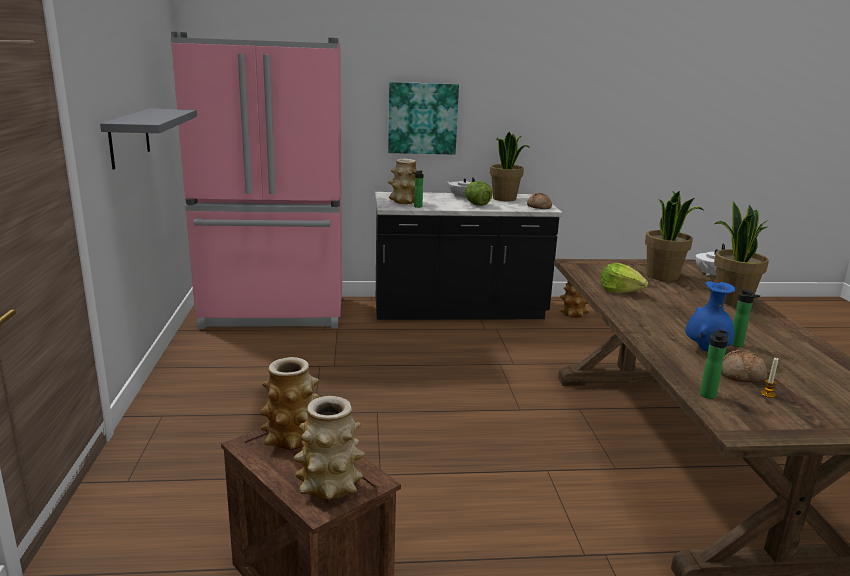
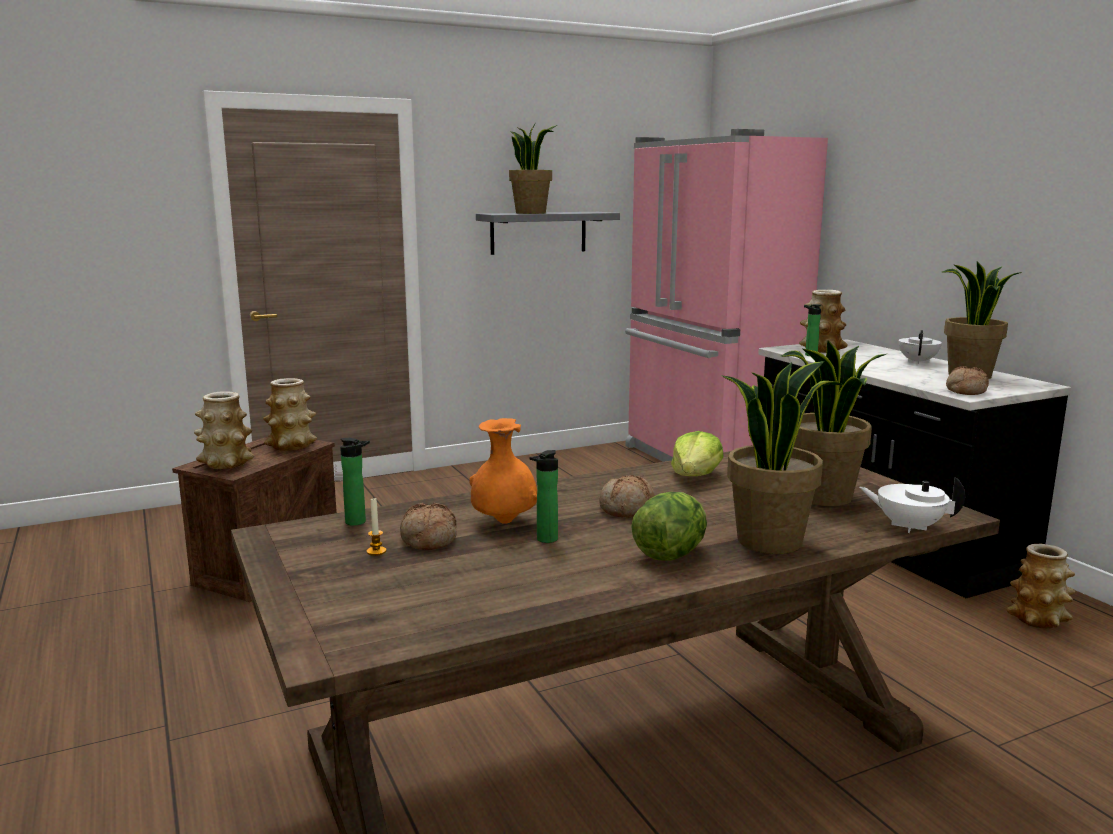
camera: 70 degrees right, 5 degrees down
(150, 117) = (531, 213): none -> potted plant
(422, 118) = (909, 239): picture -> none
(476, 204) = (891, 370): lettuce -> lettuce (670, 554)
(681, 316) = (628, 509): none -> bread
(706, 350) = (504, 522): blue vase -> orange vase

